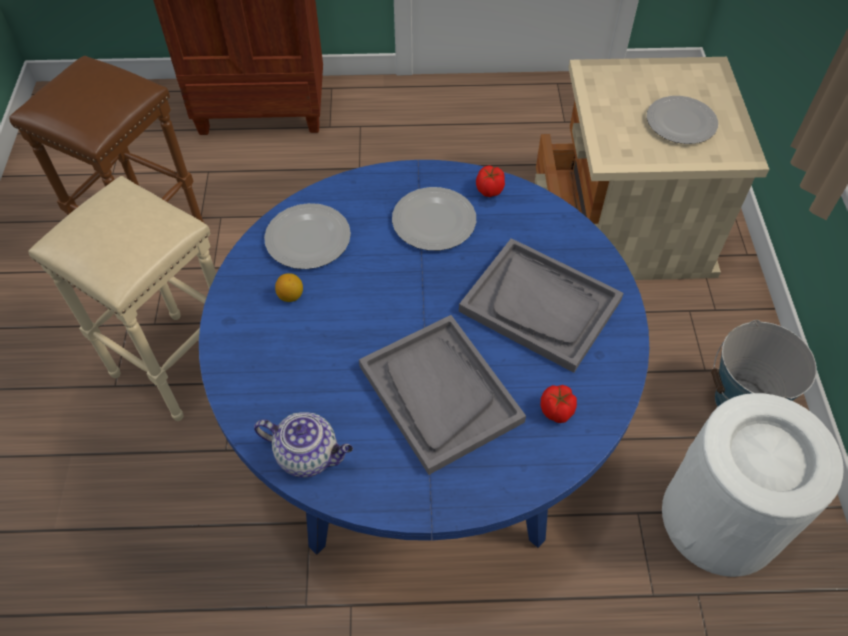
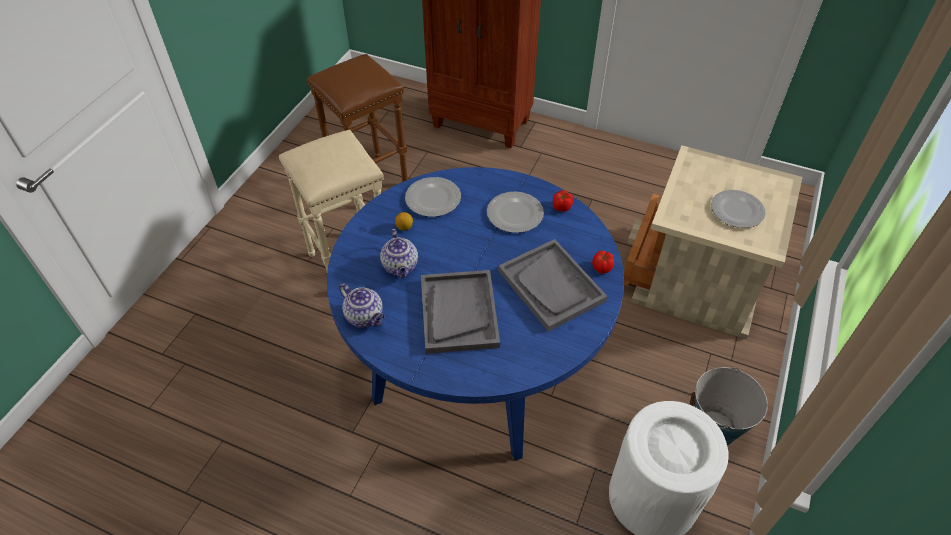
camera: 25 degrees right, 5 degrees down
(318, 357) = (401, 266): none -> teapot
(556, 411) = (523, 349): tomato -> tomato (601, 268)

